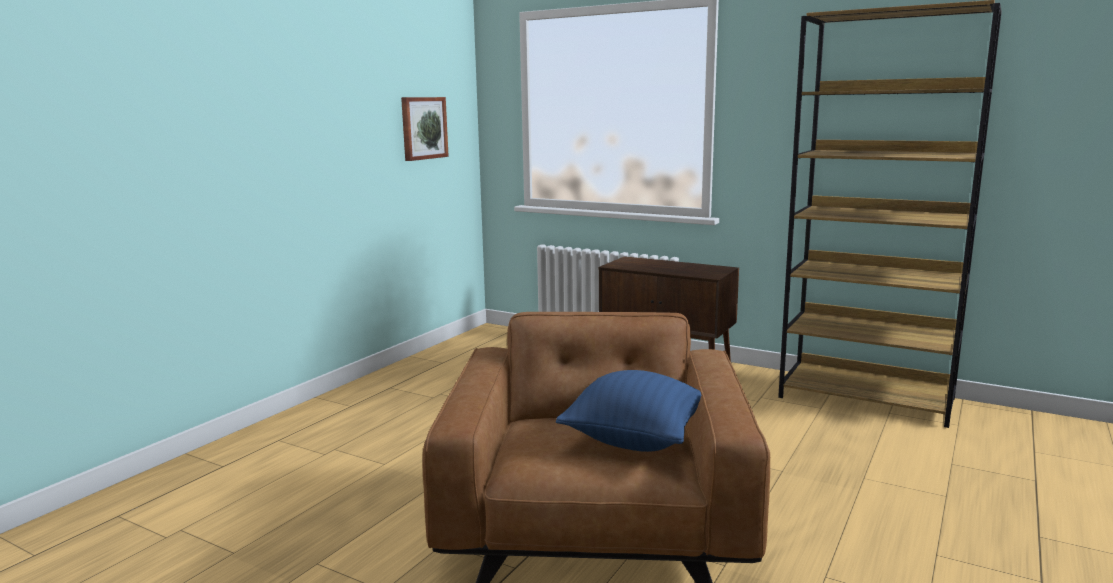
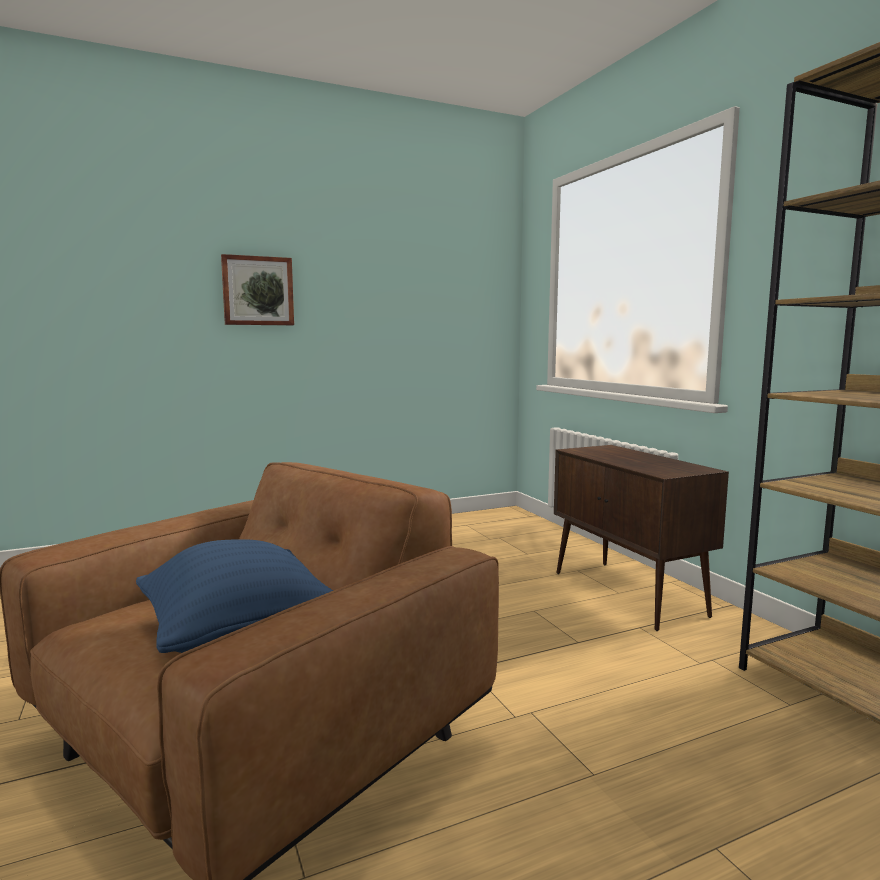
camera: 35 degrees right, 5 degrees down
(423, 128) = (442, 300): picture -> picture (258, 291)

